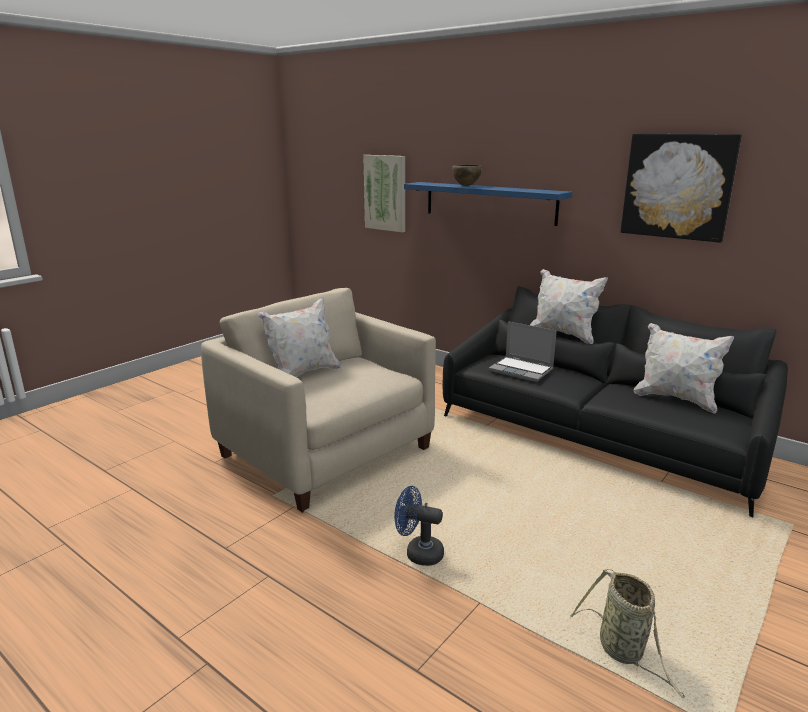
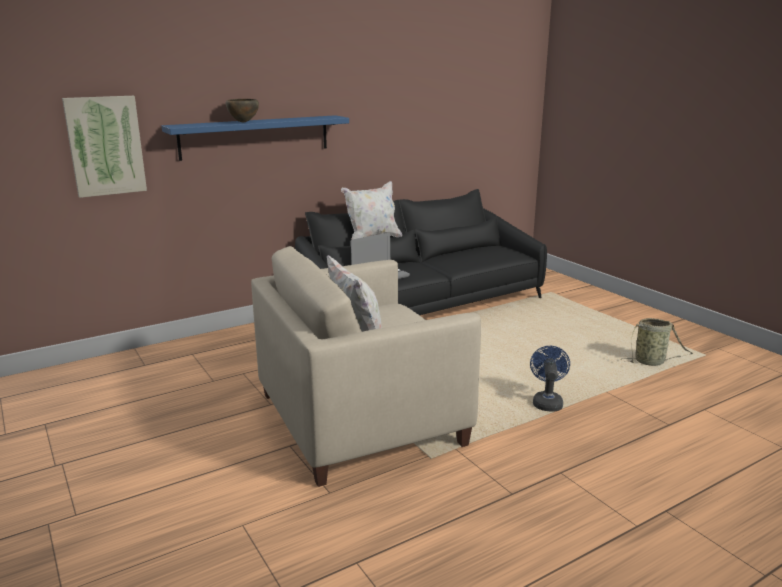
camera: 70 degrees left, 0 degrees up
(418, 553) = (547, 402): blue fan -> blue fan turned 150 degrees clockwise
(675, 399) = (468, 251): white pillow -> none
(677, 186) = (410, 102): picture -> none

